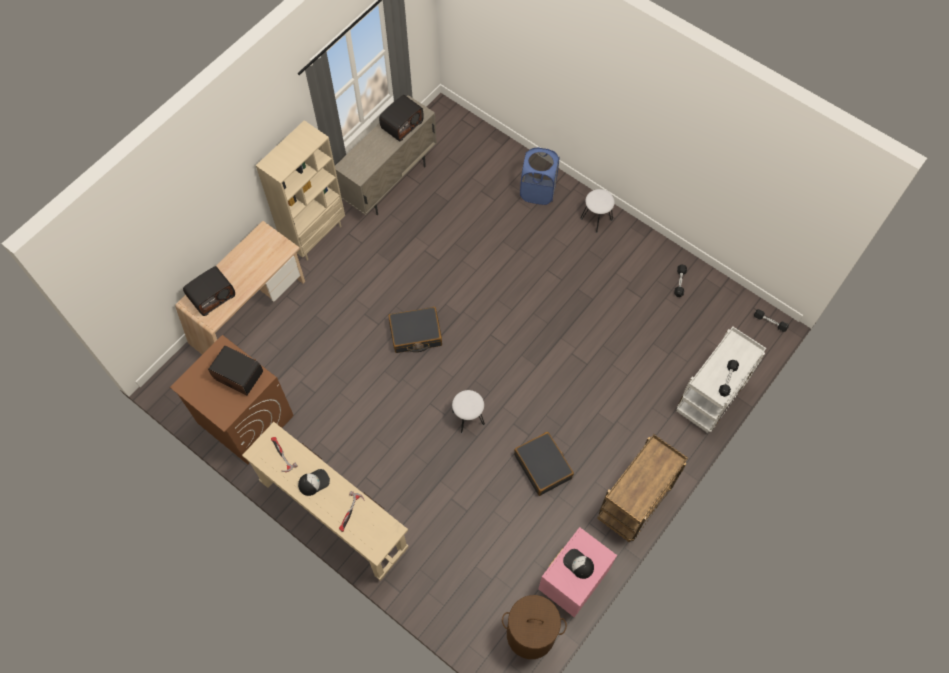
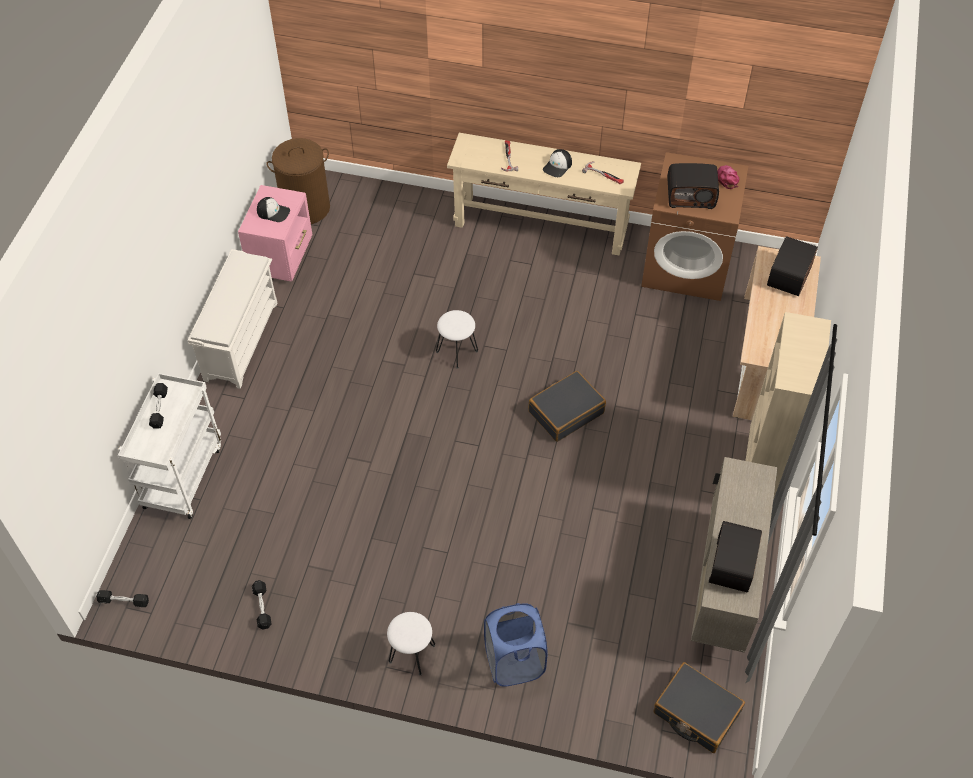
camera: 155 degrees right, 10 degrees down
(196, 381) = (727, 178): none -> pink cap
(543, 466) = (353, 338): black suitcase -> black suitcase (696, 712)
(634, 504) = (241, 340): brown cart -> white shoe rack

